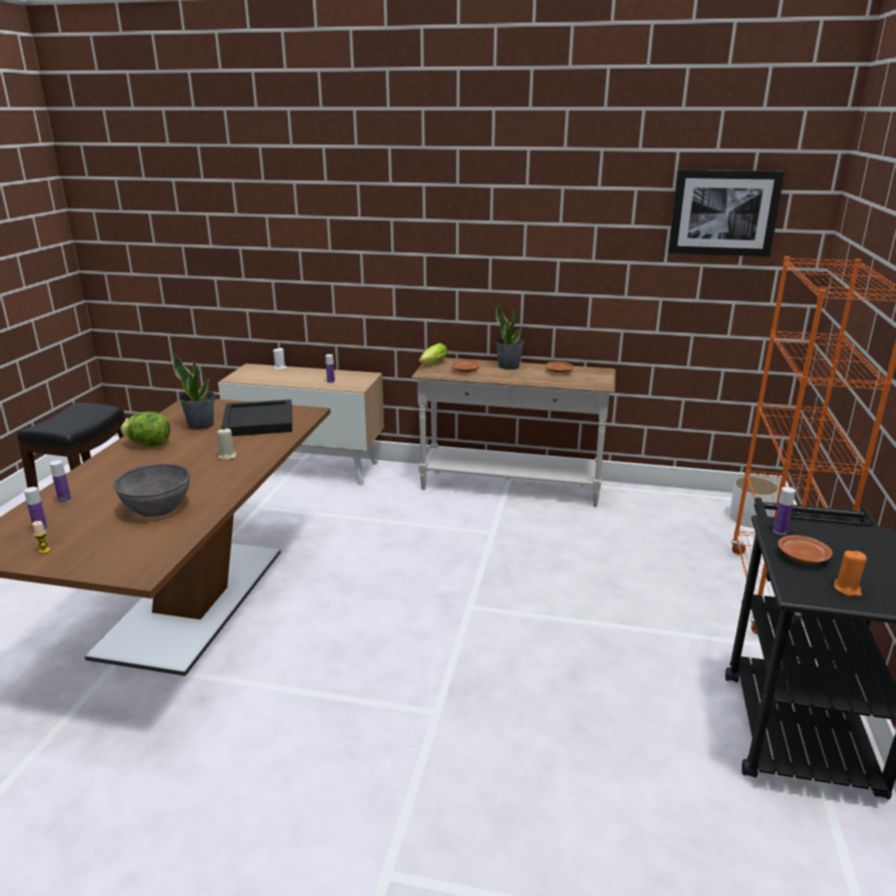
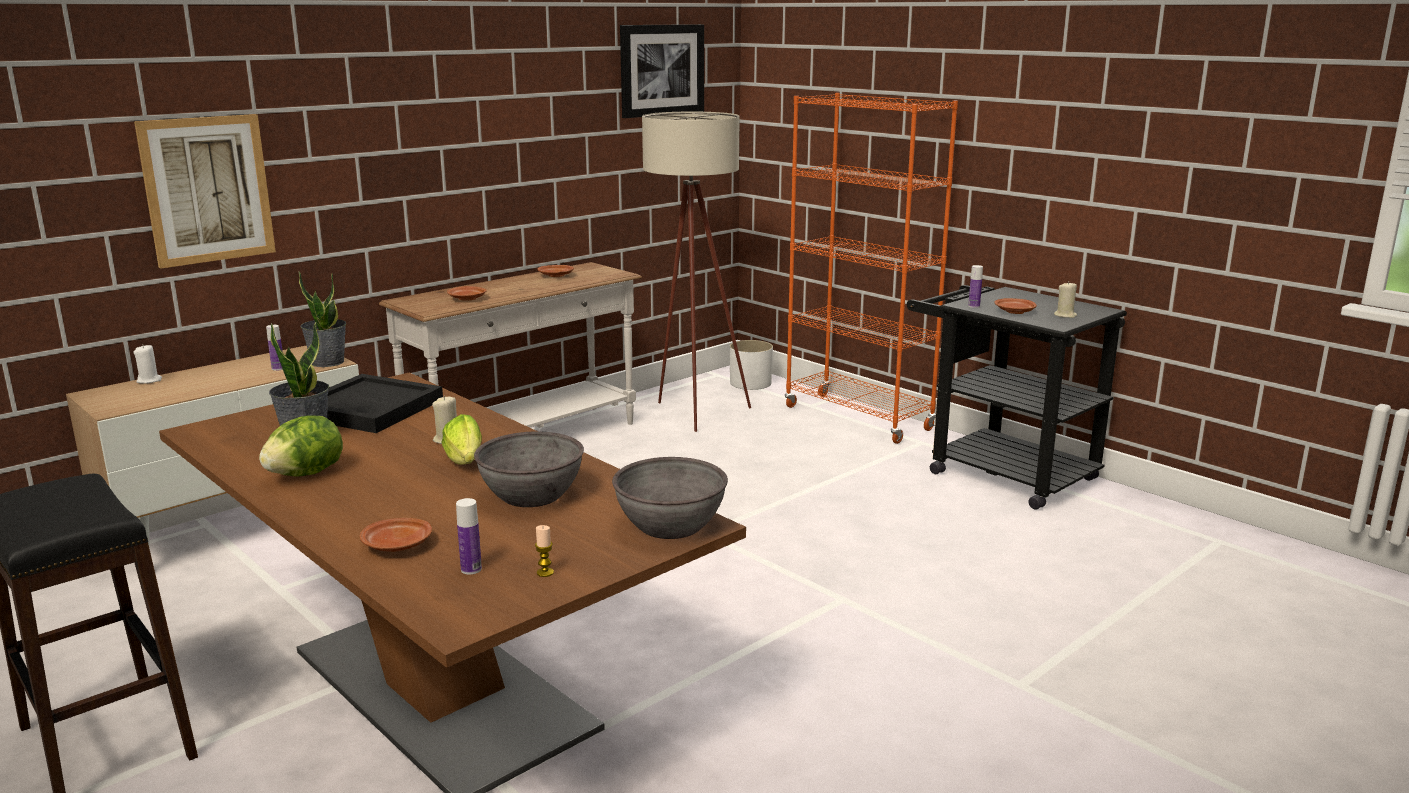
camera: 55 degrees left, 5 degrees down
(65, 500) = (398, 546): bottle -> brown plate
(135, 564) = (671, 526): none -> grey bowl
(326, 264) = (207, 190): none -> picture
(432, 364) = (412, 304): lettuce -> lettuce (465, 461)
(508, 366) = (496, 284): potted plant -> potted plant (327, 362)
(655, 518) = (692, 411): none -> beige floor lamp
(847, 589) = (1065, 315): orange candle -> beige candle

